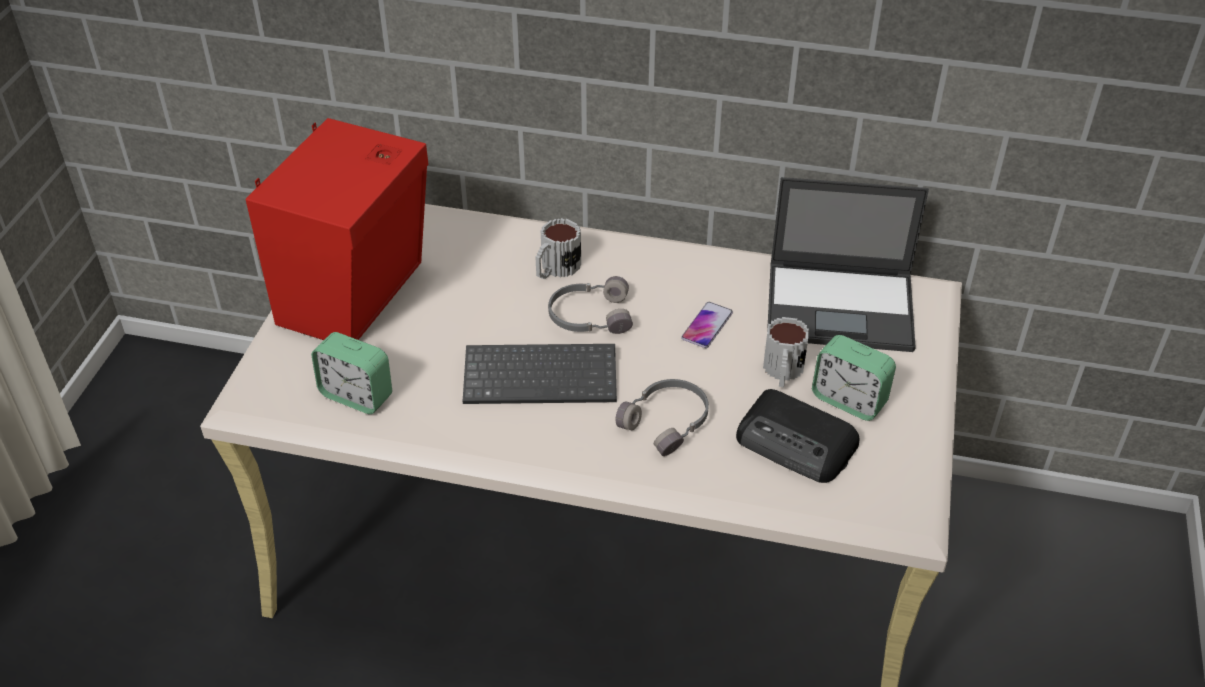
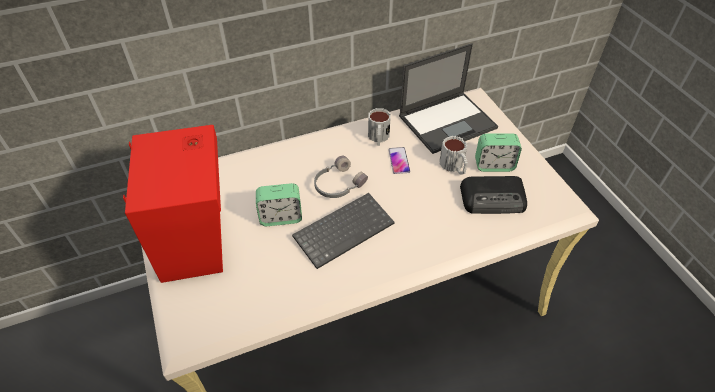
camera: 35 degrees left, 5 degrees up
(356, 395) = (251, 298): alarm clock -> alarm clock (281, 217)
(555, 269) = (297, 168): mug -> mug (378, 138)
(667, 422) = (428, 220): grey headphones -> none

